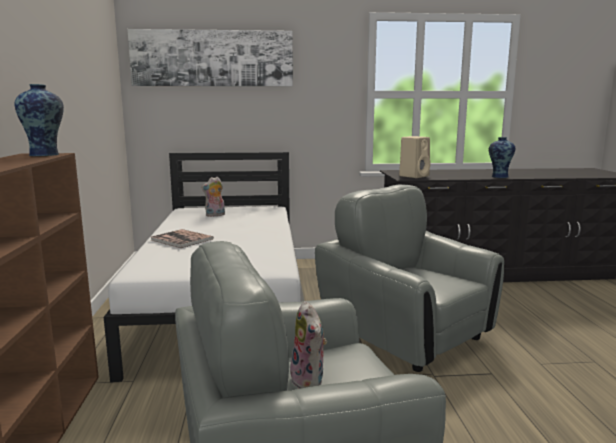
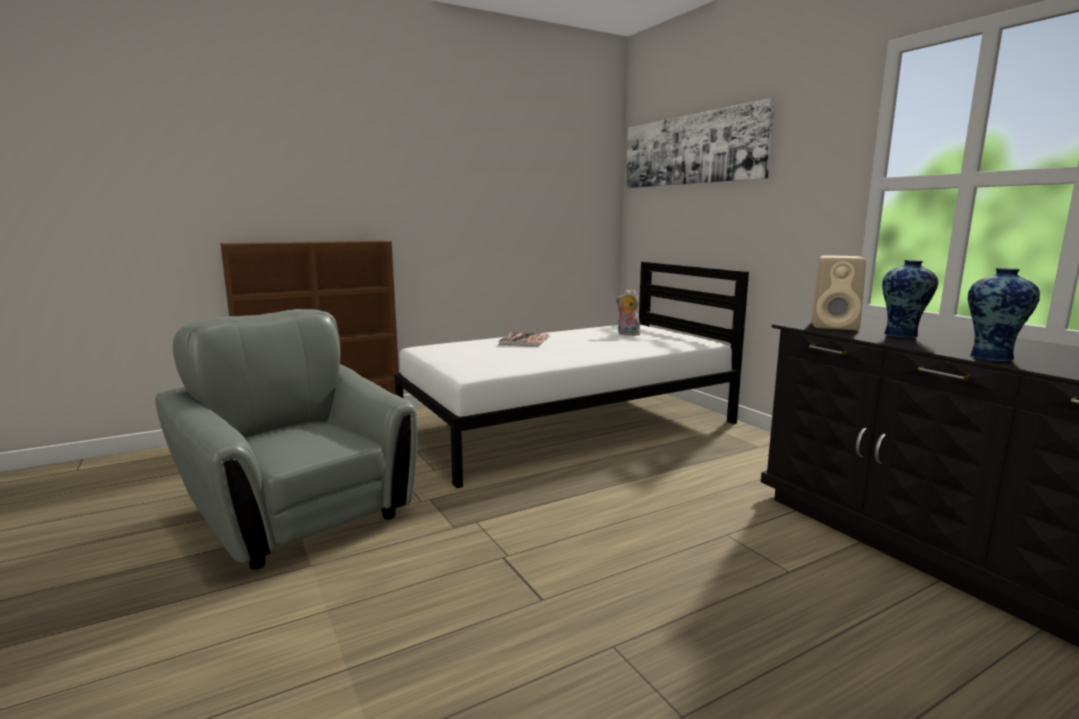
camera: 65 degrees right, 0 degrees up
(45, 155) = (369, 241): vase -> vase (902, 335)
(310, 381) = (292, 436): plush toy -> none
(406, 335) = (600, 525): grey armchair -> none

